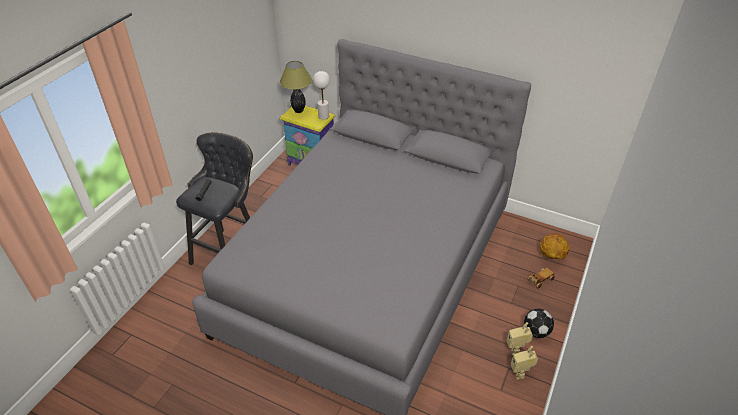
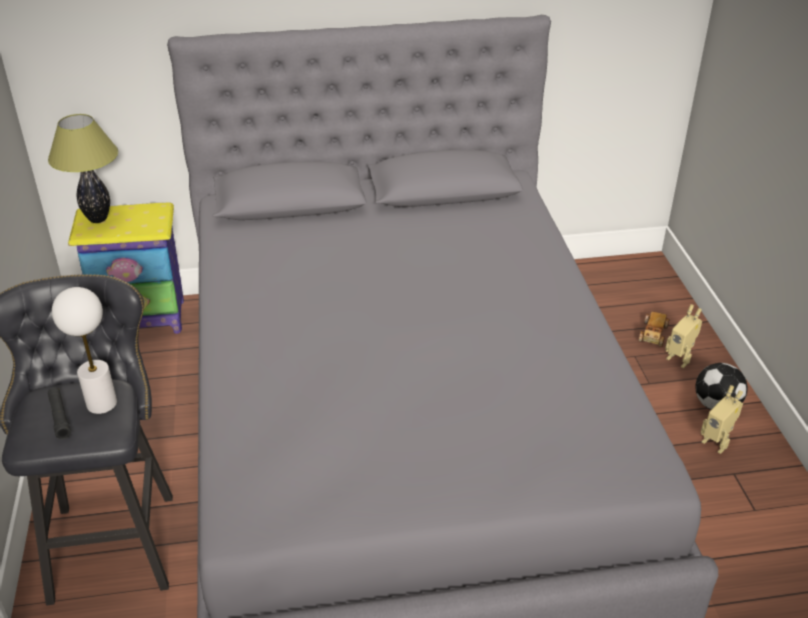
camera: 35 degrees left, 5 degrees down
(323, 116) = (155, 212): white table lamp -> white table lamp (101, 404)
(520, 372) = (753, 471): toy robot -> toy robot (680, 359)
(551, 255) = (634, 296): basketball -> none

